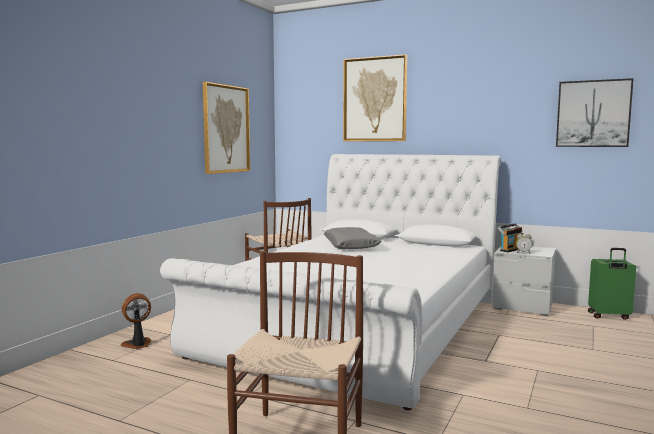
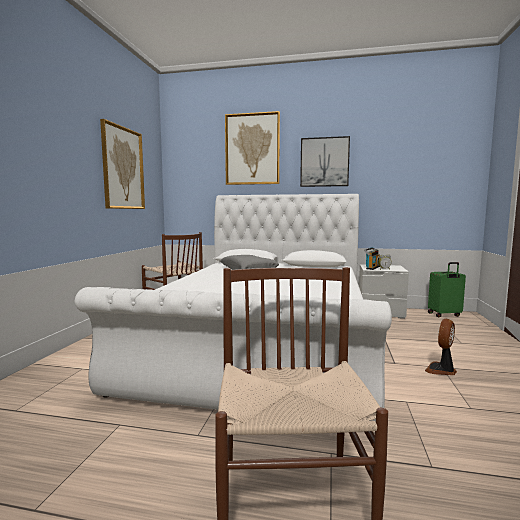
camera: 15 degrees left, 0 degrees up
(137, 345) = (45, 386): fan -> fan (441, 370)
(593, 114) = (427, 160): picture -> picture (324, 162)

